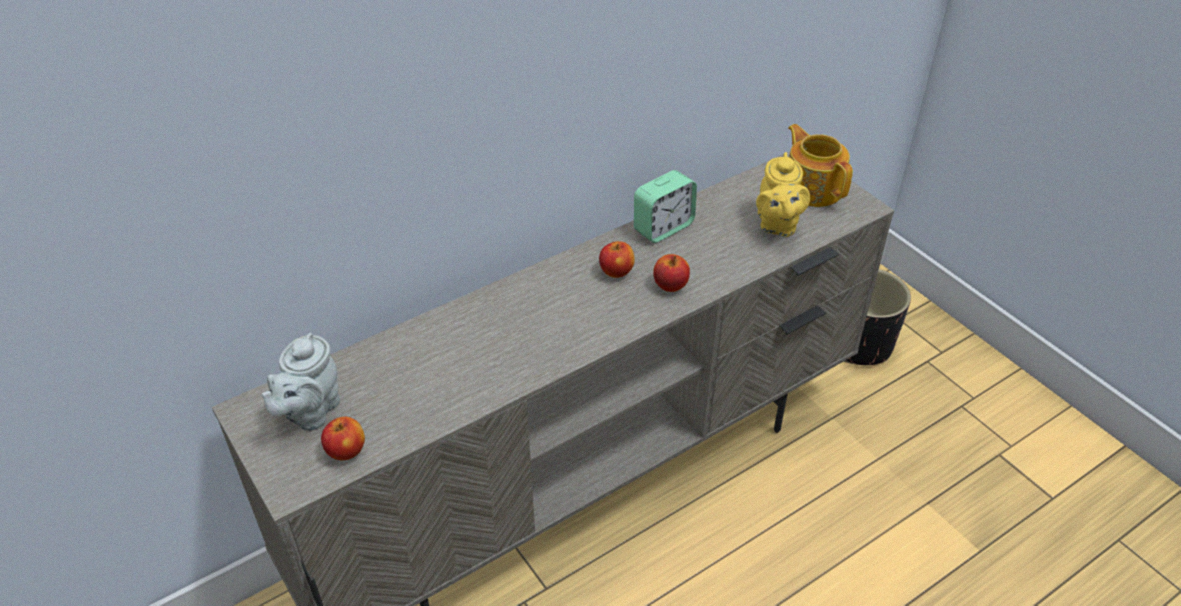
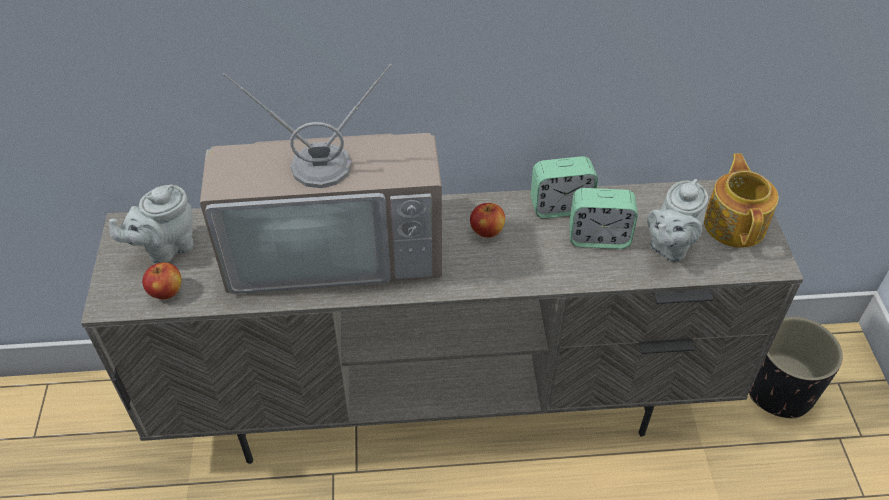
camera: 30 degrees right, 5 degrees up
(487, 341) = (336, 247): none -> television
(670, 286) = (524, 263): apple -> none
(715, 240) = (598, 237): none -> alarm clock
(777, 225) = (669, 246): yellow teapot -> grey teapot

